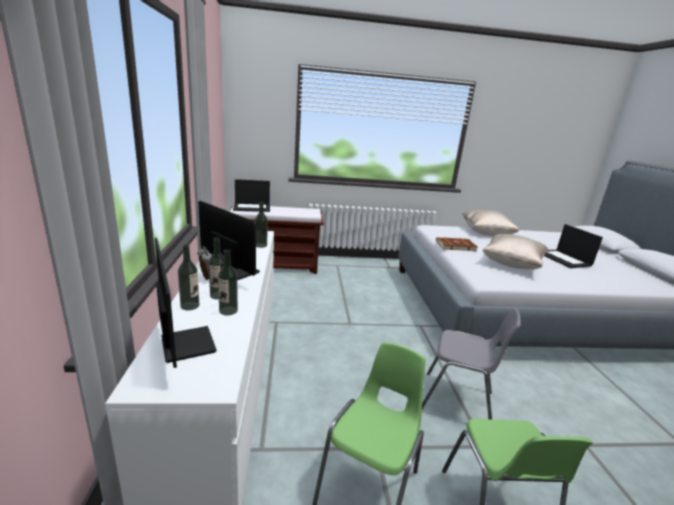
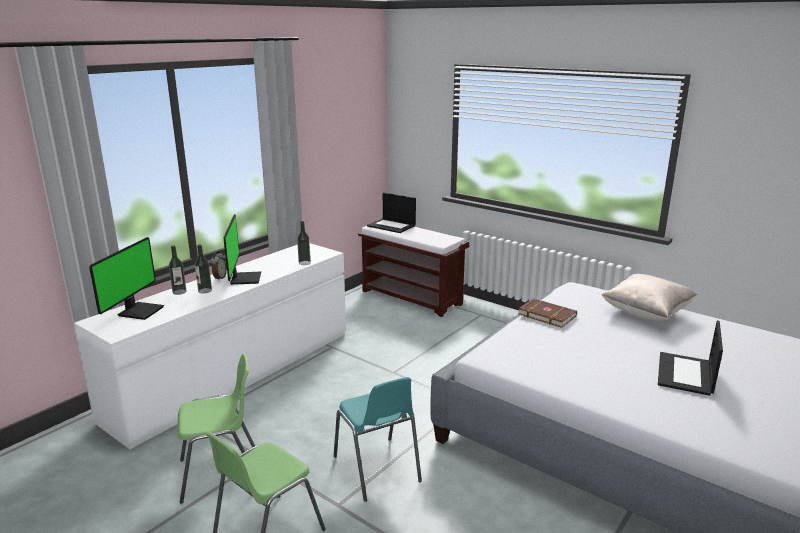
camera: 45 degrees right, 0 degrees up
(228, 310) = (192, 301): bottle -> none
(457, 400) = (377, 469): grey chair -> turquoise chair
(511, 264) = (571, 354): beige pillow -> none

